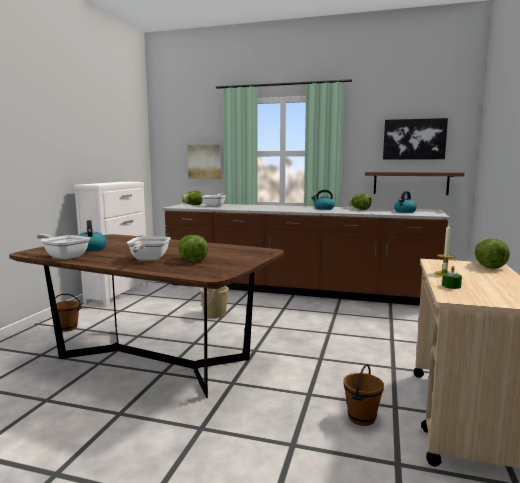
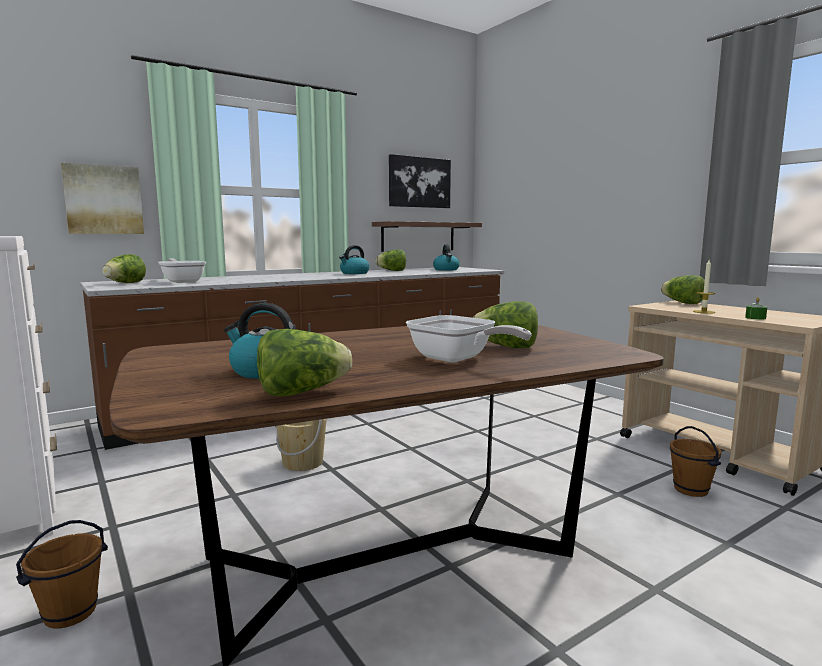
camera: 50 degrees left, 0 degrees up
(64, 256) = (302, 392): frying pan -> lettuce

